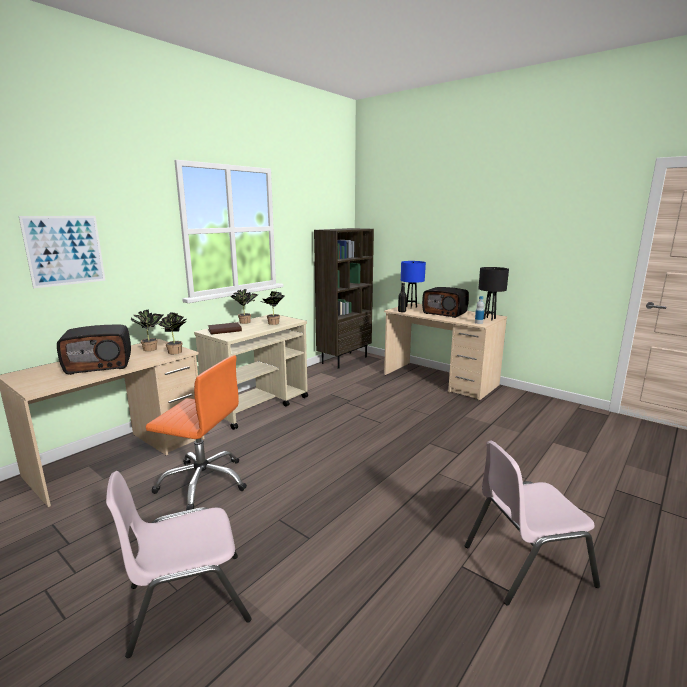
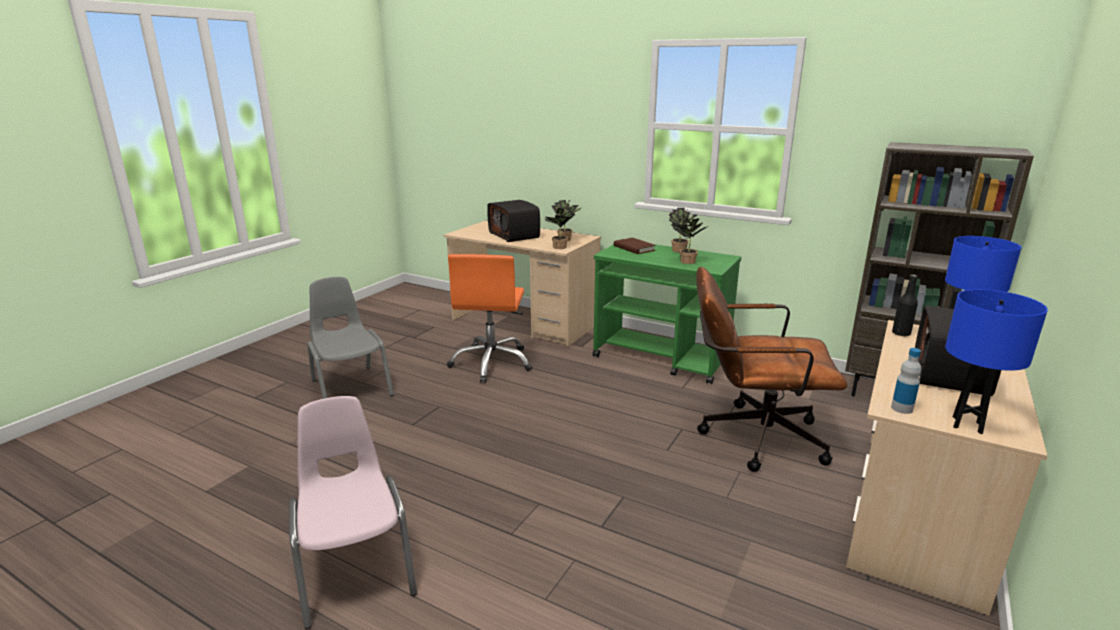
camera: 80 degrees right, 5 degrees up
(65, 250) = (540, 133): picture -> none
(187, 602) = (351, 388): pink chair -> grey chair
(258, 405) = (662, 358): beige cart -> green cart
(372, 398) = (751, 436): none -> brown office chair
(489, 319) = (967, 425): black table lamp -> blue table lamp

